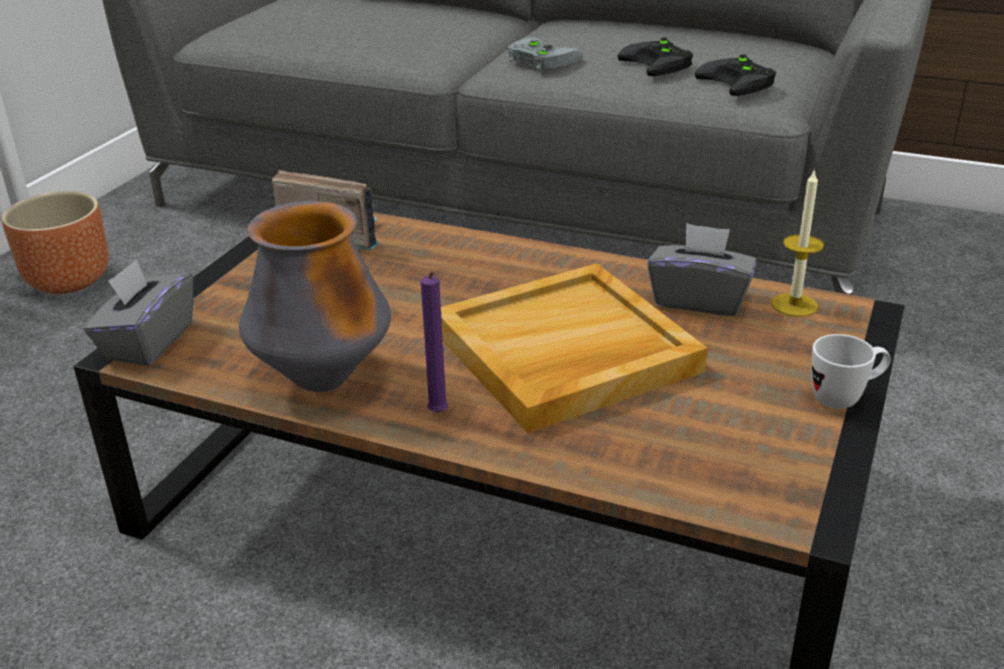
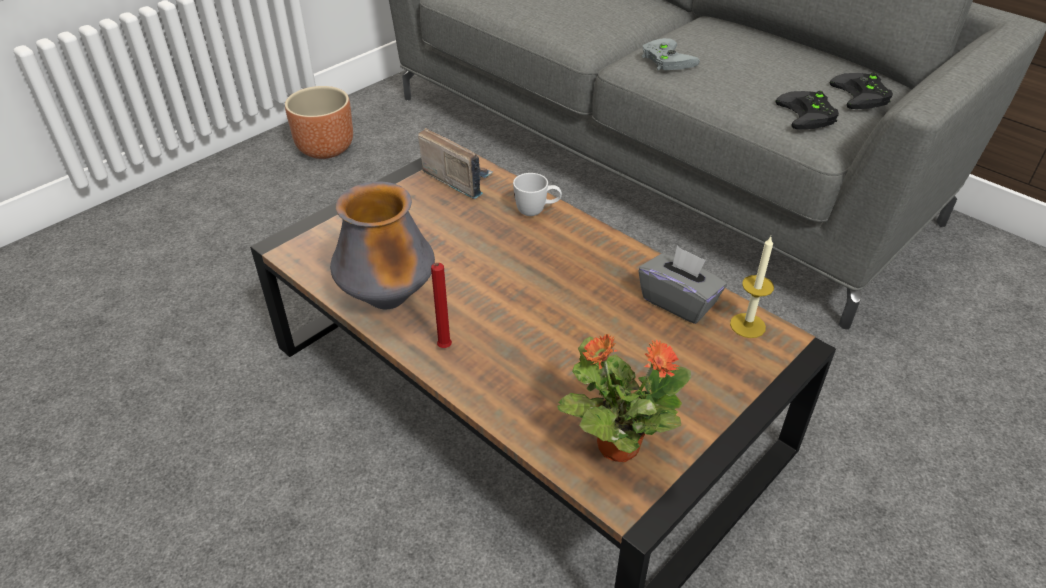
camera: 20 degrees right, 10 degrees up
(148, 342) = (300, 239): grey tissue box -> none
(438, 415) = (444, 349): purple candle -> red candle
(564, 353) = (555, 322): beige tray -> none
(660, 64) = (756, 83): black game controller -> black game controller (863, 96)
(733, 459) = (616, 445): none -> potted plant
(845, 398) = (731, 418): white mug -> white mug (537, 211)

